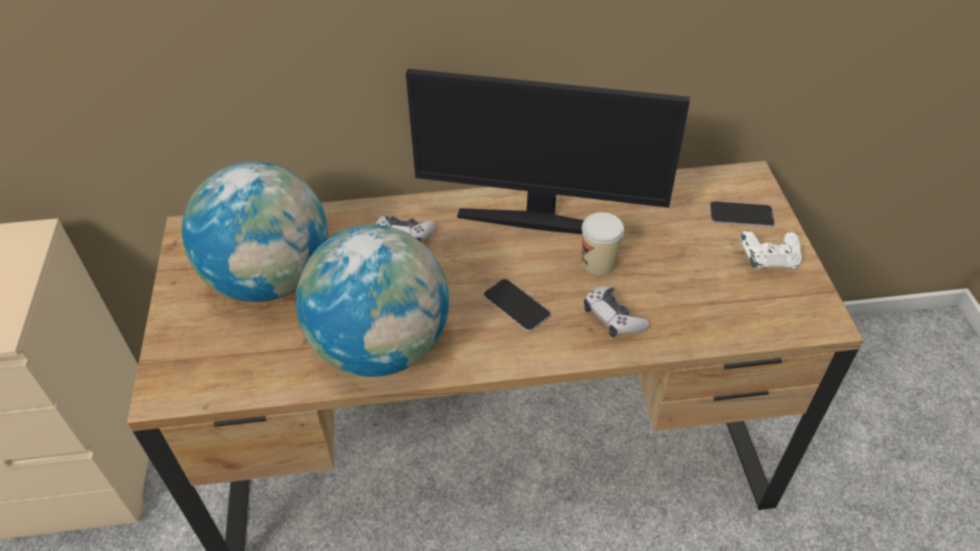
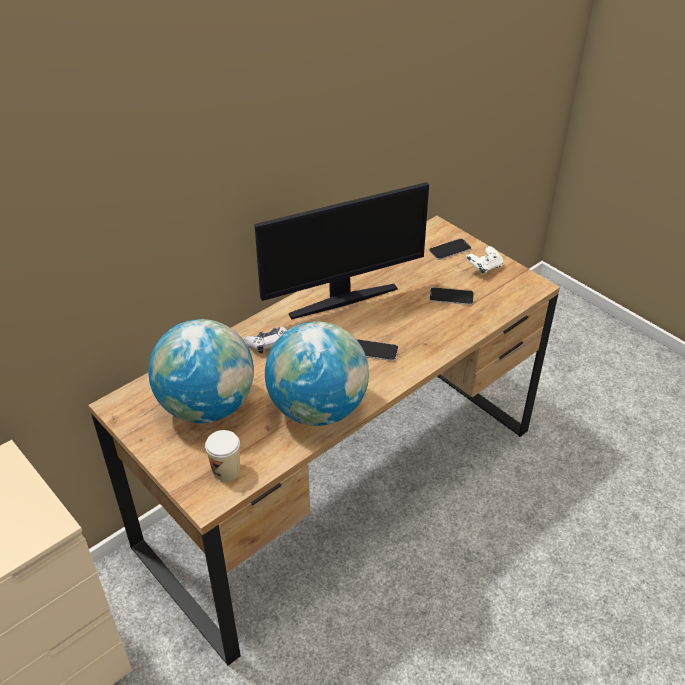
camera: 35 degrees left, 5 degrees down
(598, 263) = (397, 308): cup -> cup (226, 470)
(613, 318) = (432, 333): game controller -> none
(684, 281) = (451, 297): none -> phone

